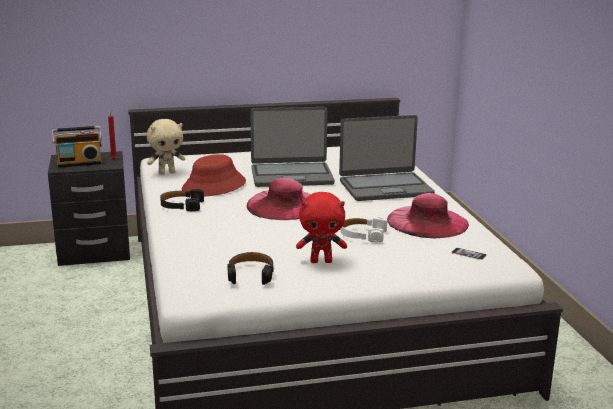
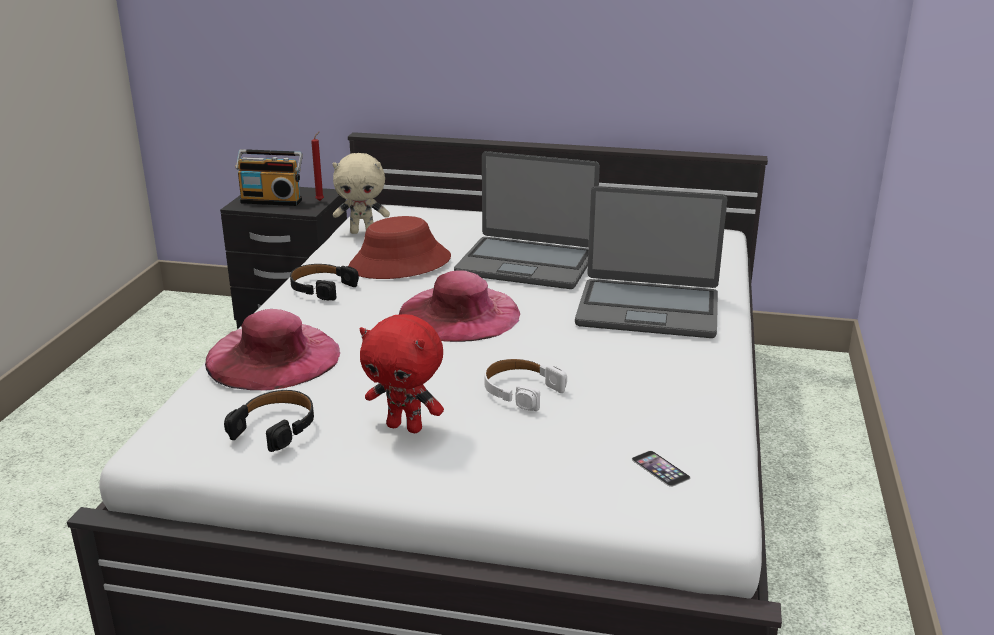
camera: 25 degrees right, 5 degrees up
(427, 222) = (652, 388): pink hat -> pink hat (272, 356)

